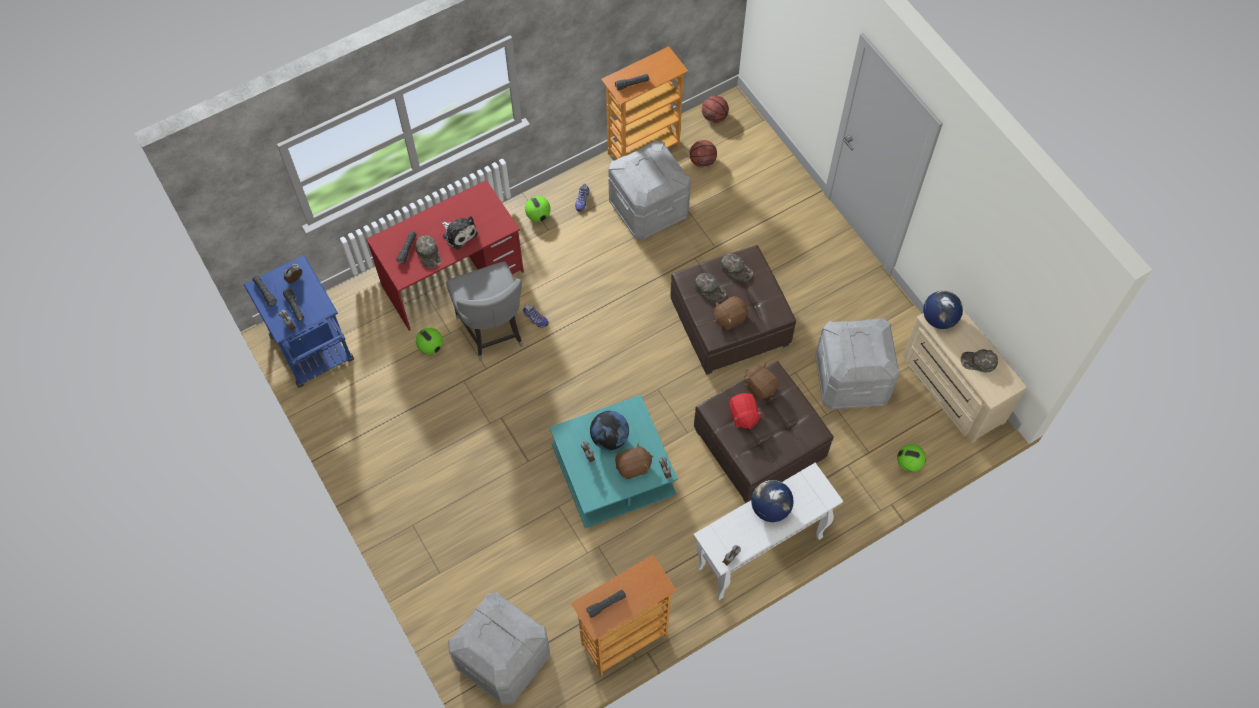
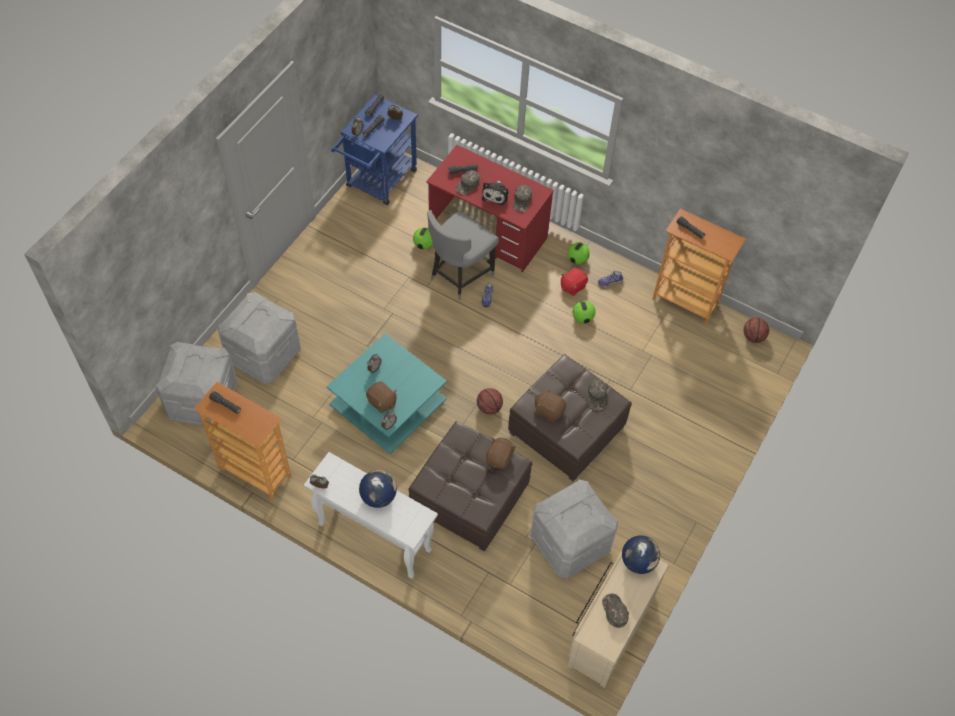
camera: 60 degrees right, 5 degrees down
(609, 438) = (397, 376): globe -> none
(649, 209) = (633, 329): grey storage box -> grey storage box (264, 355)
(702, 161) = (704, 346): basketball -> basketball (489, 408)
(710, 289) = (566, 386): green cap -> green cap (522, 200)
(743, 416) = (466, 457): red plush toy -> red plush toy (572, 286)
(908, 463) = (517, 620): football -> football (582, 318)

